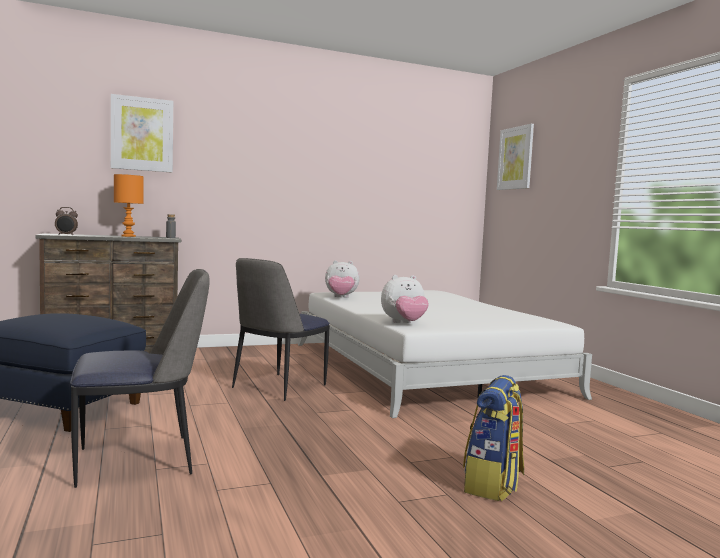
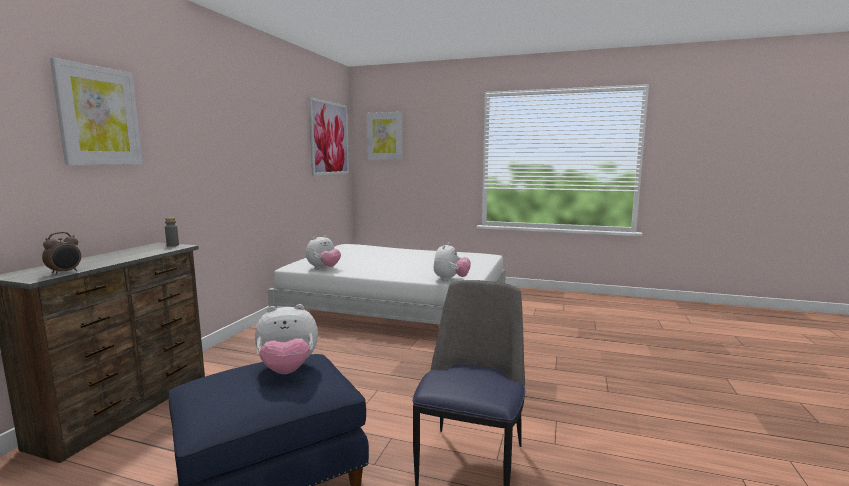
camera: 50 degrees left, 5 degrees up
(77, 318) = (288, 370): none -> plush toy
(128, 236) = (126, 254): orange table lamp -> none
(278, 387) = (368, 362): chair -> none
(440, 162) = (329, 138): none -> picture
(493, 485) = (601, 361): backpack -> none

